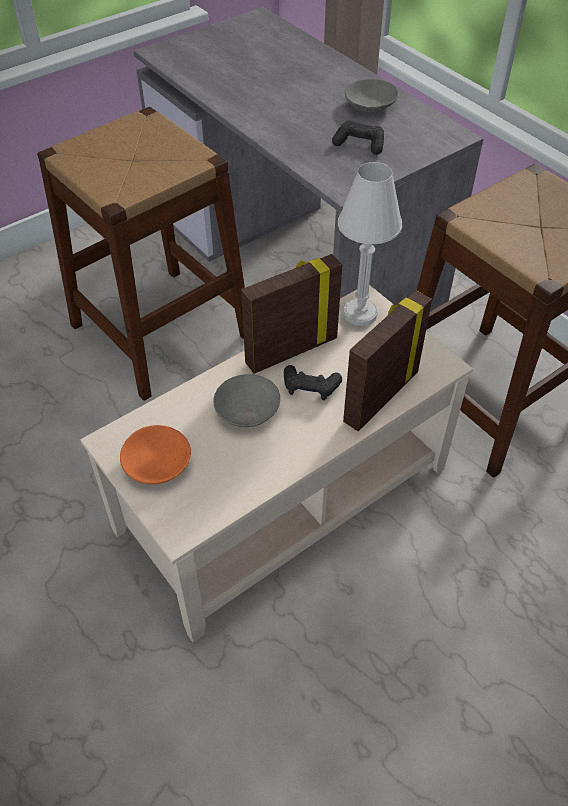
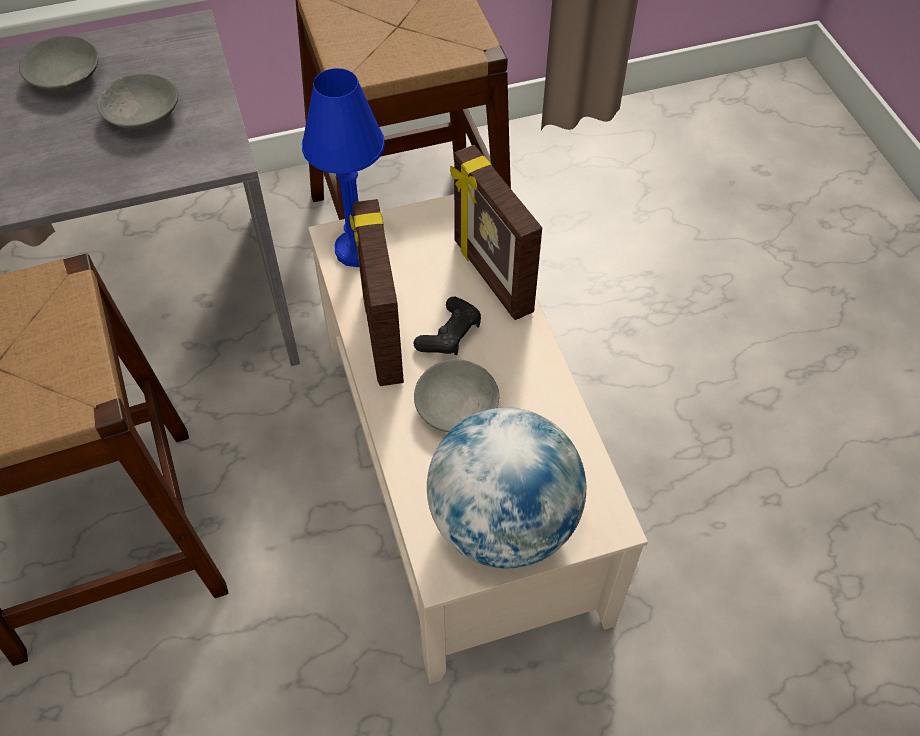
camera: 70 degrees left, 5 degrees up
(158, 464) = (503, 523): orange bowl -> globe
(359, 144) = (142, 114): black game controller -> grey bowl
(360, 314) = (356, 250): white table lamp -> blue table lamp

